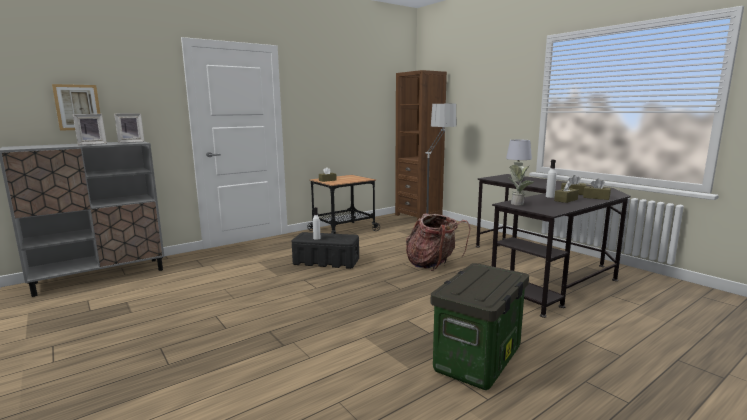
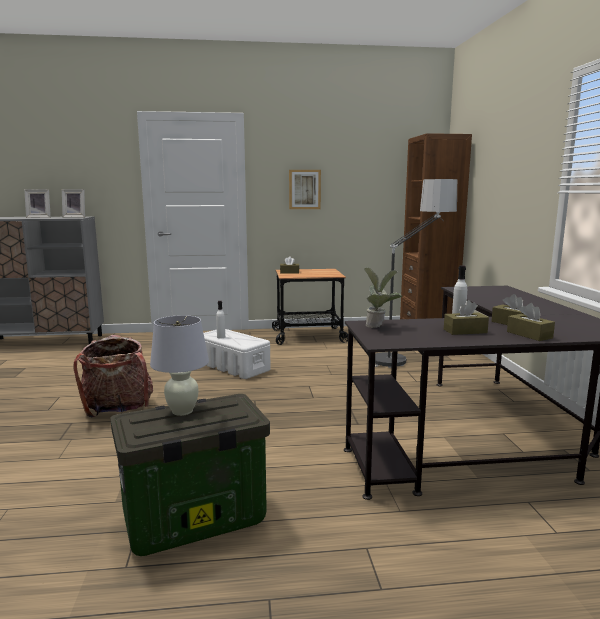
camera: 30 degrees right, 0 degrees up
(78, 107) = (41, 183): picture -> picture (304, 189)
(326, 262) = (233, 366): black storage box -> white storage box
(433, 264) = (342, 395): backpack -> backpack (118, 409)
(517, 180) = (486, 296): white table lamp -> white table lamp (182, 411)

